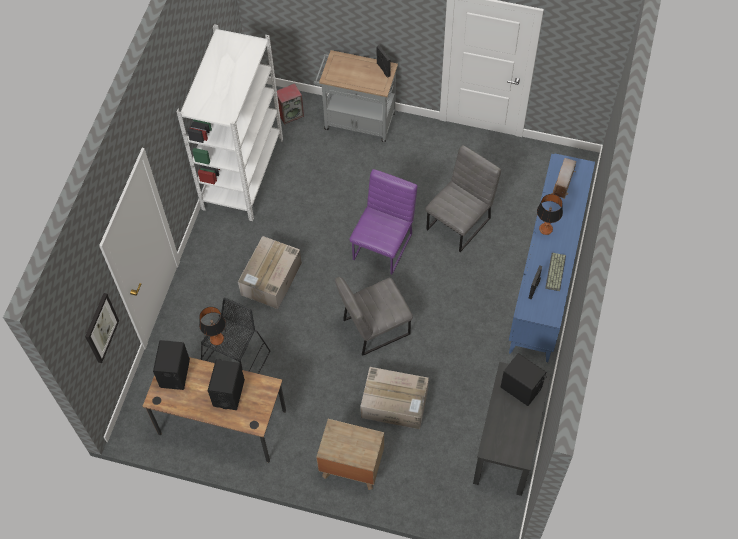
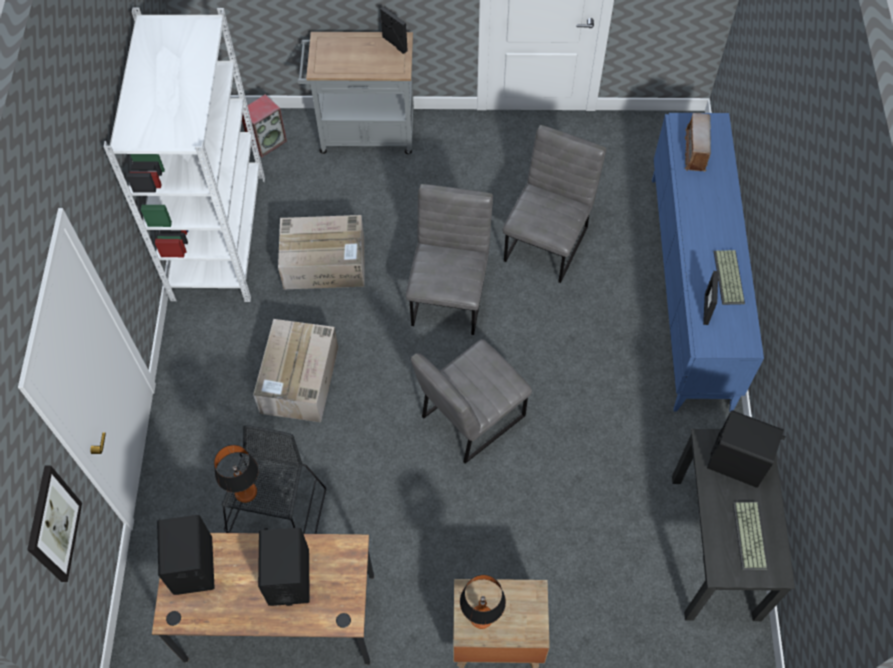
camera: 15 degrees left, 0 degrees up
(384, 245) = (450, 295): purple chair -> grey chair
(395, 403) = (534, 524): cardboard box -> cardboard box (325, 263)
(514, 434) = (751, 536): none -> keyboard
(546, 229) = (694, 219): table lamp -> table lamp (481, 617)

